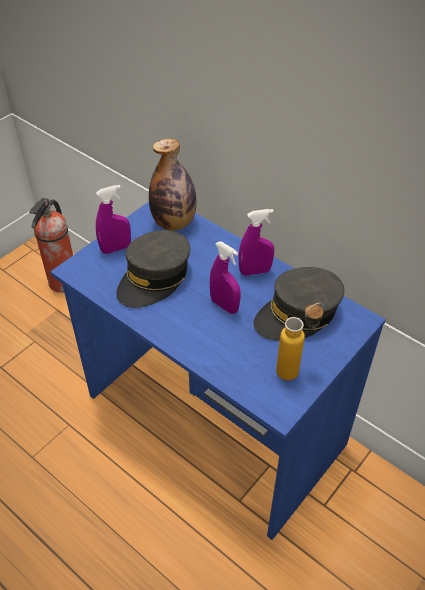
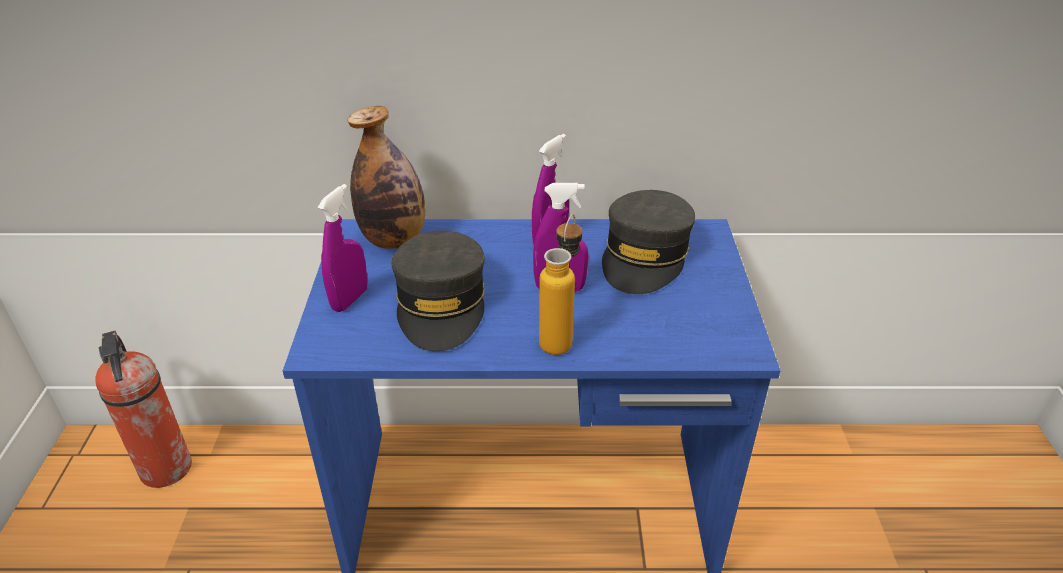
camera: 40 degrees left, 10 degrees down
(295, 368) = (707, 305): bottle -> bottle (560, 336)

